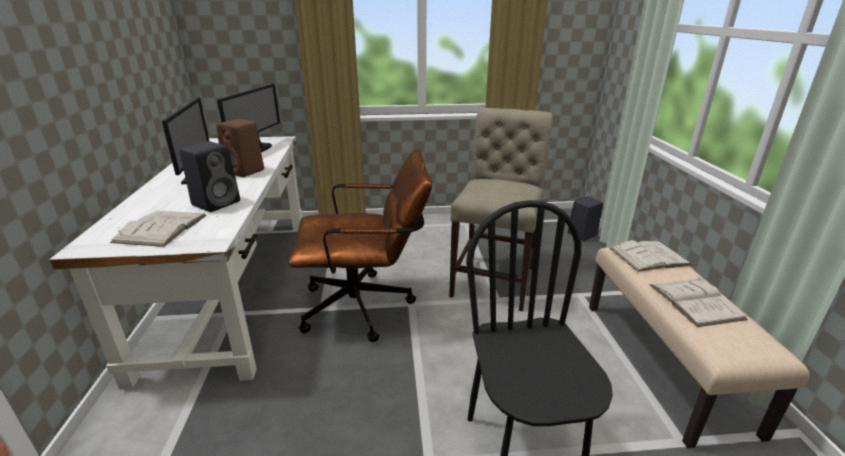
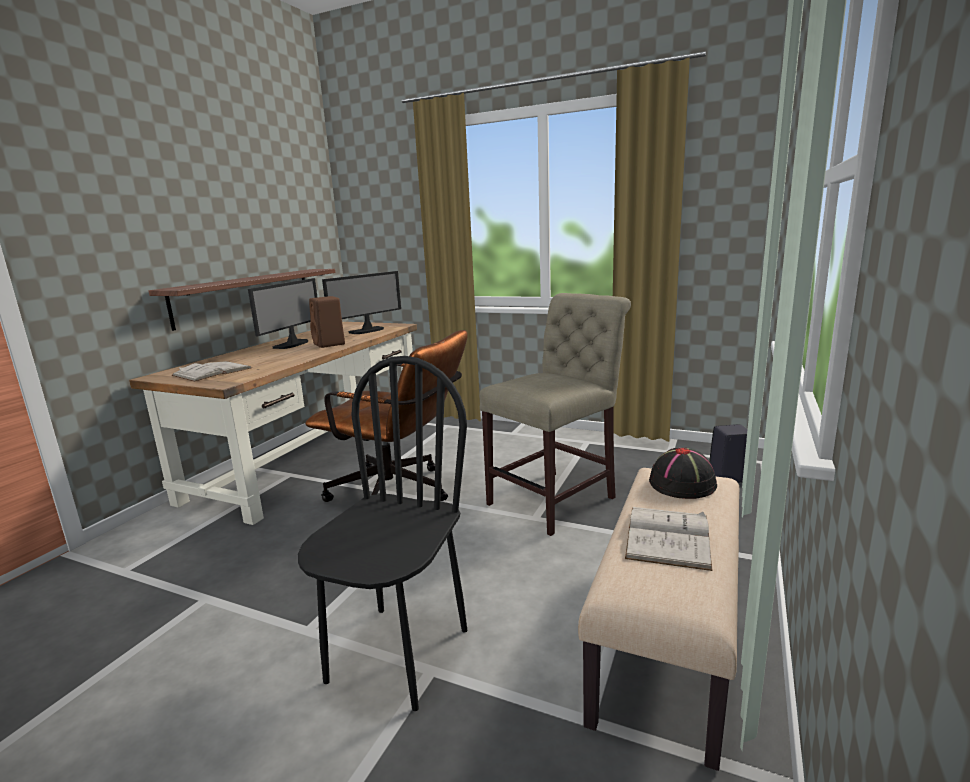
camera: 30 degrees right, 10 degrees down
(125, 125) = (245, 296): none -> shelf
(217, 203) = (273, 361): black speaker -> none
(234, 286) = (314, 455): white desk -> brown desk
(649, 256) = (682, 484): white book -> black hat

